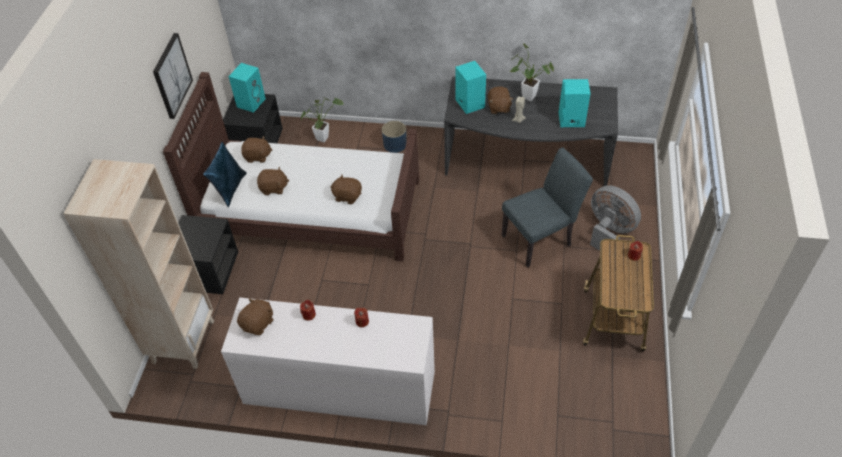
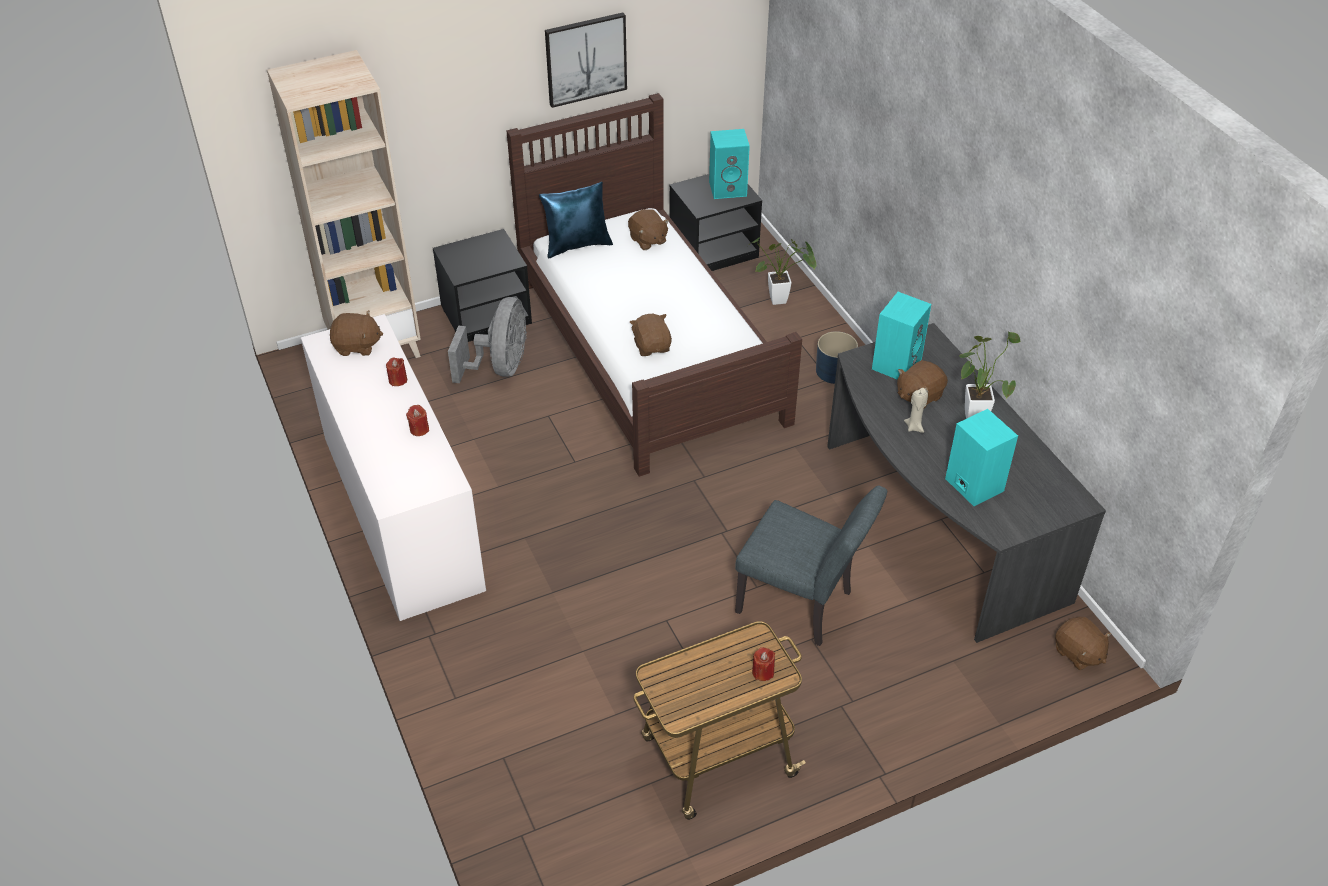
camera: 55 degrees right, 5 degrees down
(273, 188) = (609, 279): brown plush toy -> brown plush toy (1078, 653)
(609, 232) = (888, 683): grey fan -> grey fan (500, 367)

